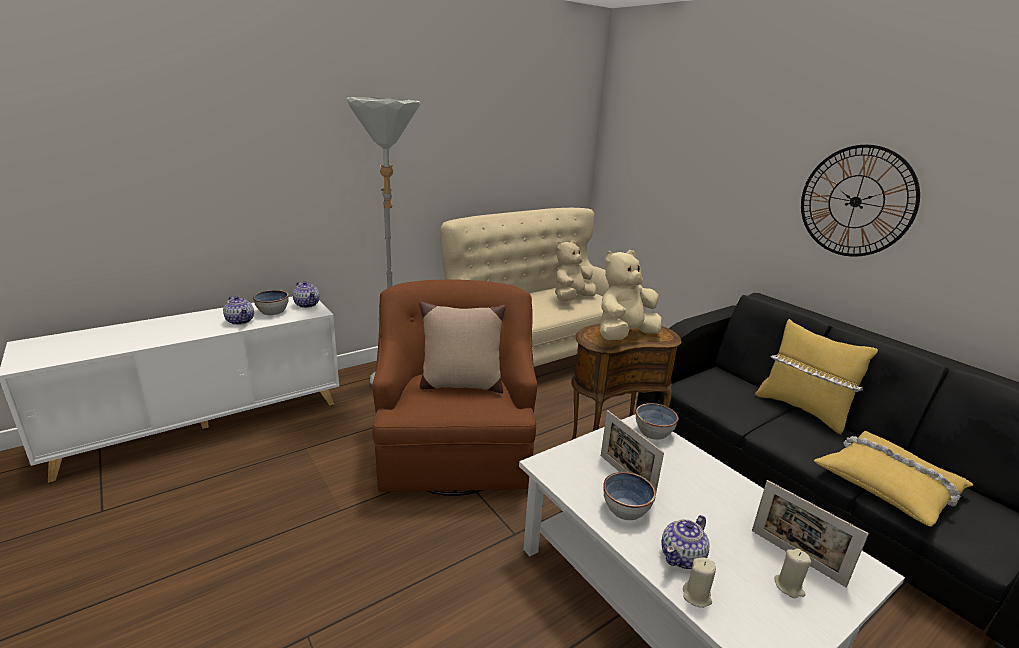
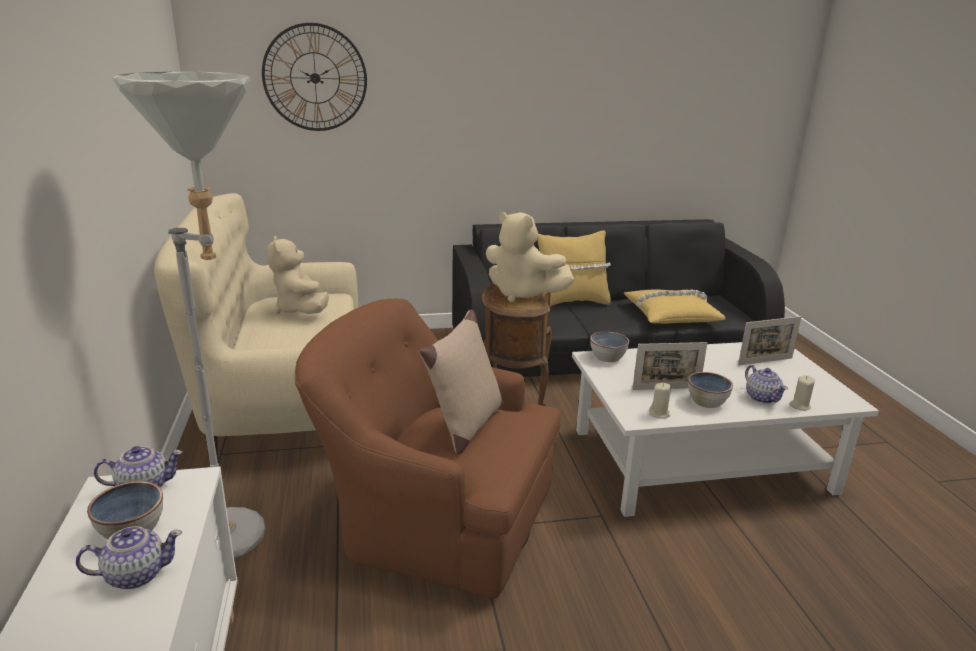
camera: 65 degrees left, 0 degrees up
(624, 336) = (522, 294): beige plush toy -> beige plush toy turned 45 degrees counterclockwise
(789, 587) = (791, 374): beige candle -> beige candle (659, 413)
(856, 201) = (534, 120): wall clock -> wall clock (315, 78)

